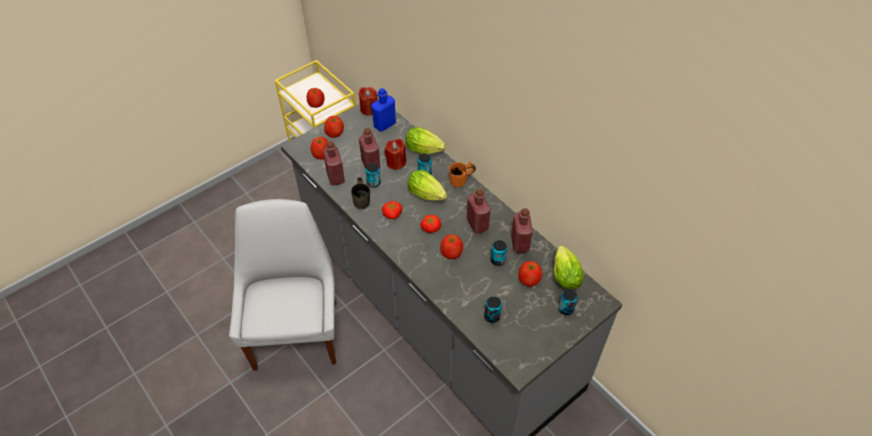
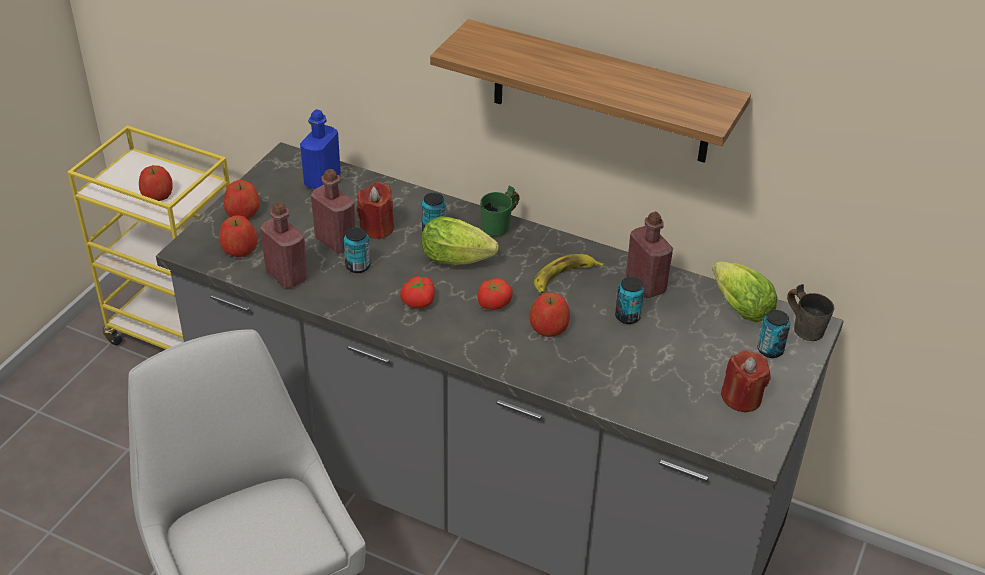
camera: 25 degrees left, 10 degrees down
(363, 200) = (357, 295): grey mug -> grey mug (806, 327)
(369, 109) = (281, 165): red candle -> red candle (741, 398)
(426, 150) = (416, 199): lettuce -> none
(462, 182) = (502, 227): orange mug -> green mug
(477, 224) = (564, 277): red bottle -> banana
(492, 316) = (670, 395): can -> none
(517, 130) = (600, 93): none -> shelf
(529, 279) = (691, 327): apple -> none

